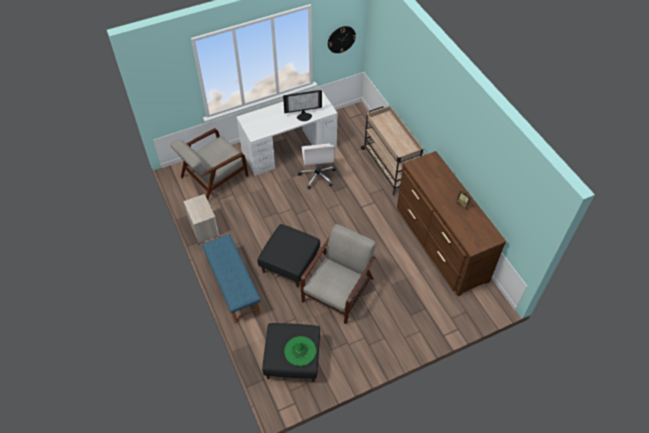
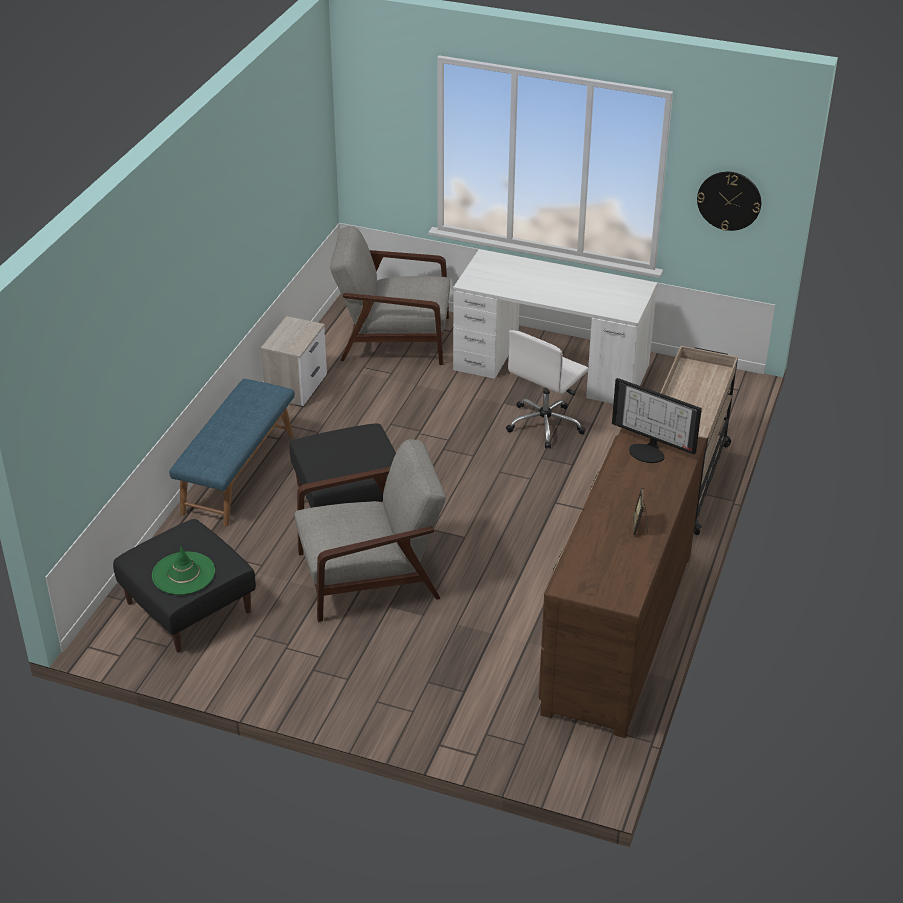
camera: 45 degrees right, 15 degrees down
(304, 115) = (579, 299): monitor -> monitor (648, 451)

